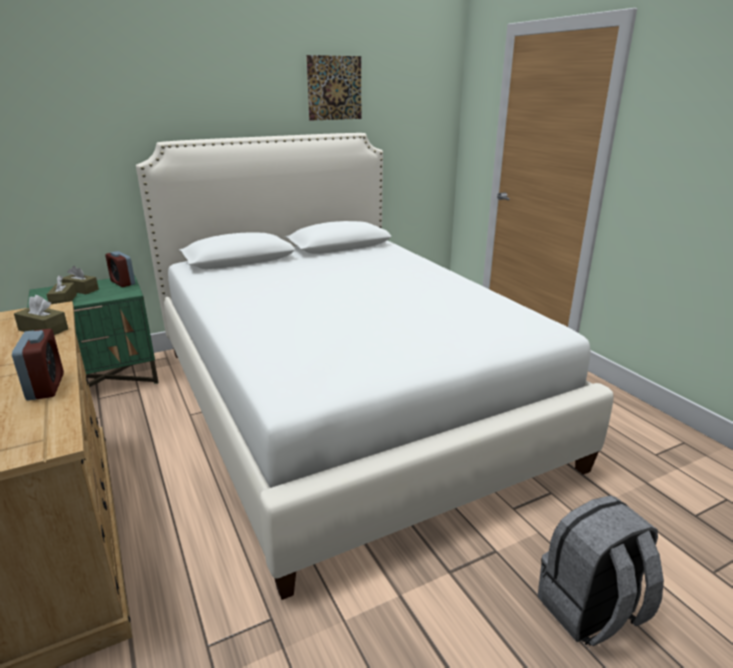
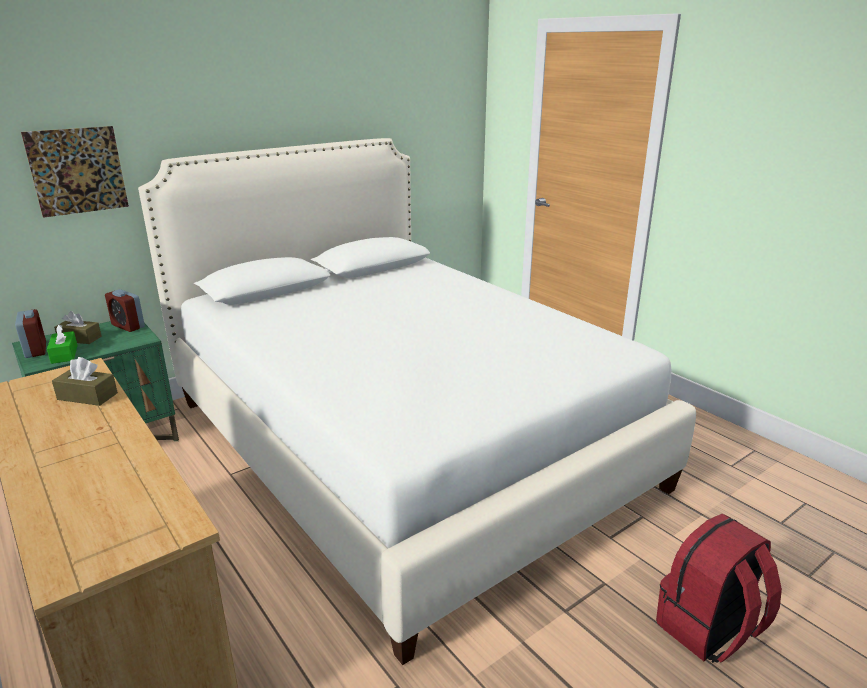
camera: 10 degrees left, 0 degrees up
(46, 387) = (132, 465): alarm clock -> alarm clock (36, 350)
(63, 301) = (64, 354): brown tissue box -> green tissue box
(334, 88) = (354, 89): picture -> picture (77, 171)
(590, 611) = (708, 630): grey backpack -> red backpack

